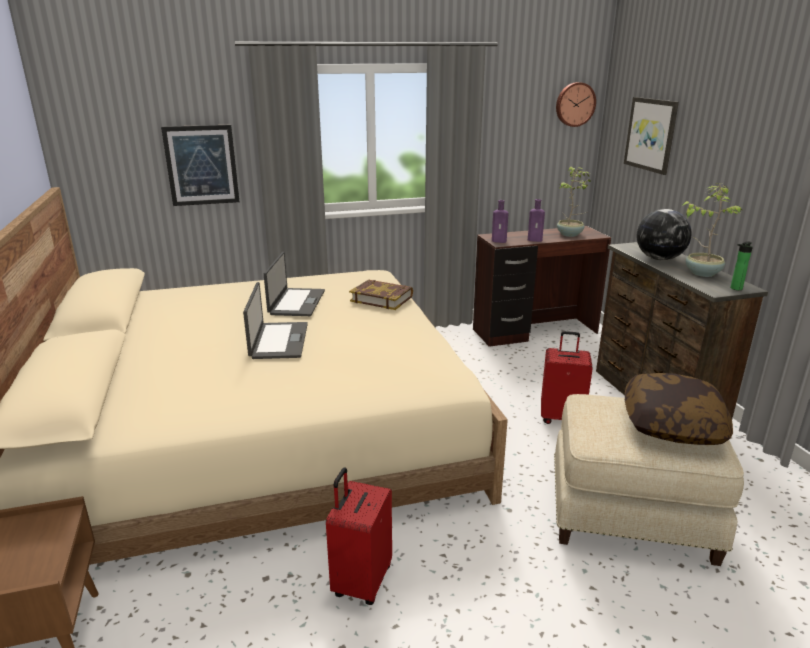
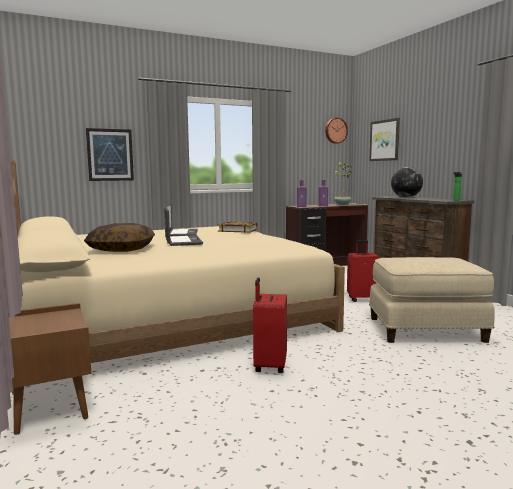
camera: 10 degrees left, 15 degrees down
(672, 425) = (443, 260): pillow -> pillow (122, 249)
(702, 273) = (433, 198): potted plant -> none

